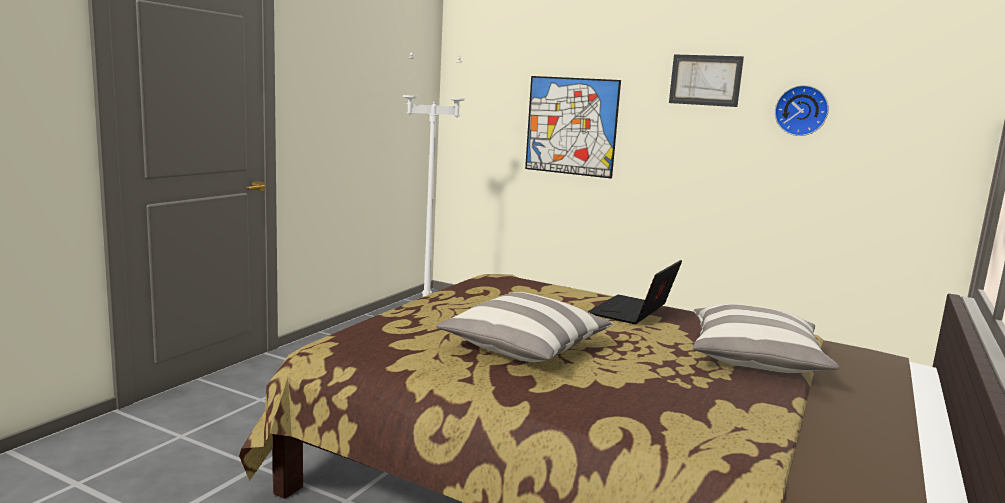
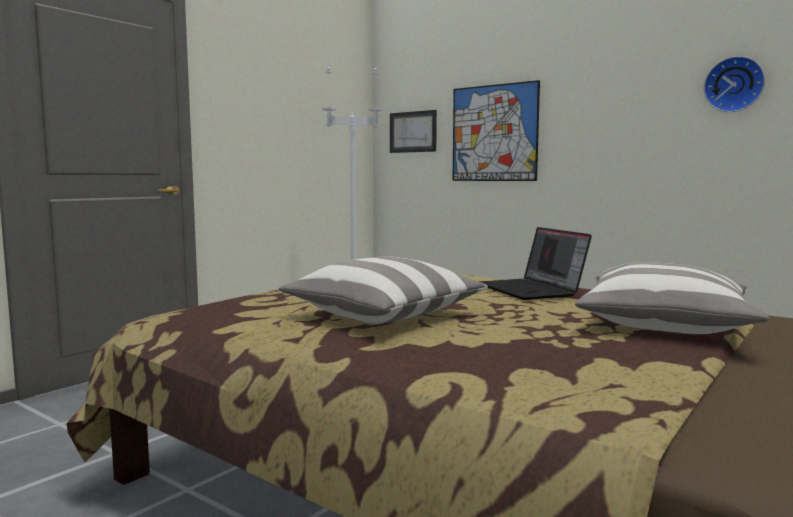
camera: 10 degrees right, 5 degrees down
(633, 312) = (532, 290): laptop -> laptop turned 60 degrees counterclockwise
(705, 80) = (626, 68): picture -> picture (413, 132)

